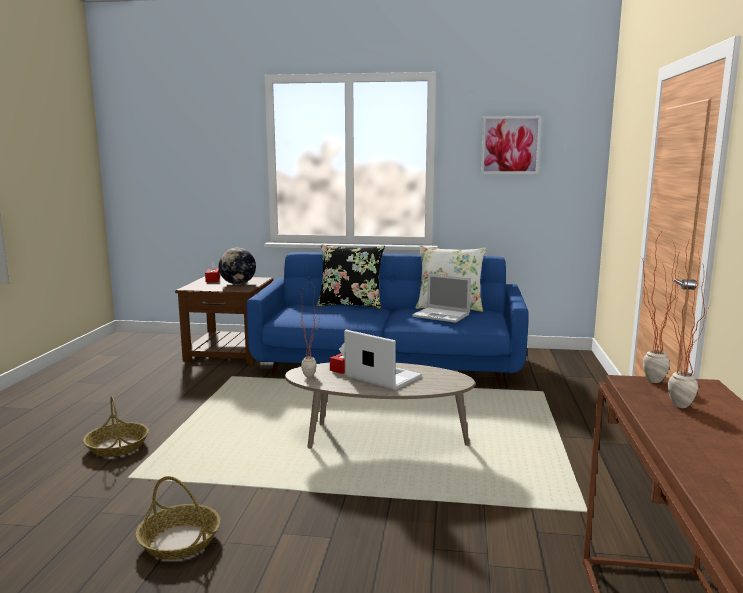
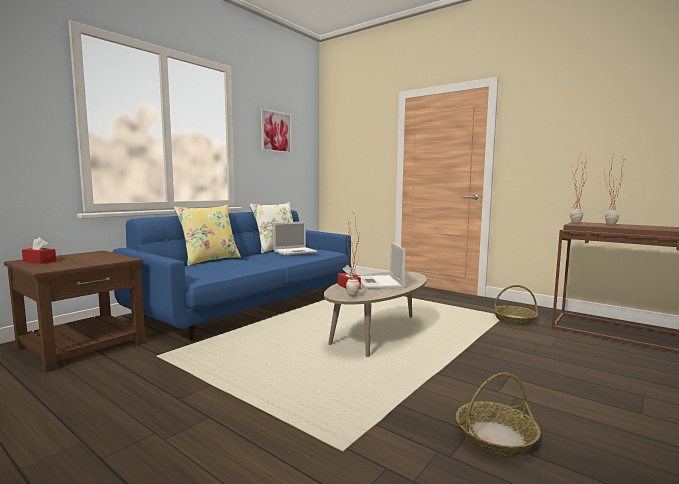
camera: 60 degrees left, 5 degrees down
(117, 446) = (246, 449): basket -> basket (514, 320)
(238, 284) = (93, 258): globe -> none
(350, 304) = (209, 260): black pillow -> yellow pillow
(381, 376) = (380, 283): laptop -> laptop turned 75 degrees counterclockwise

